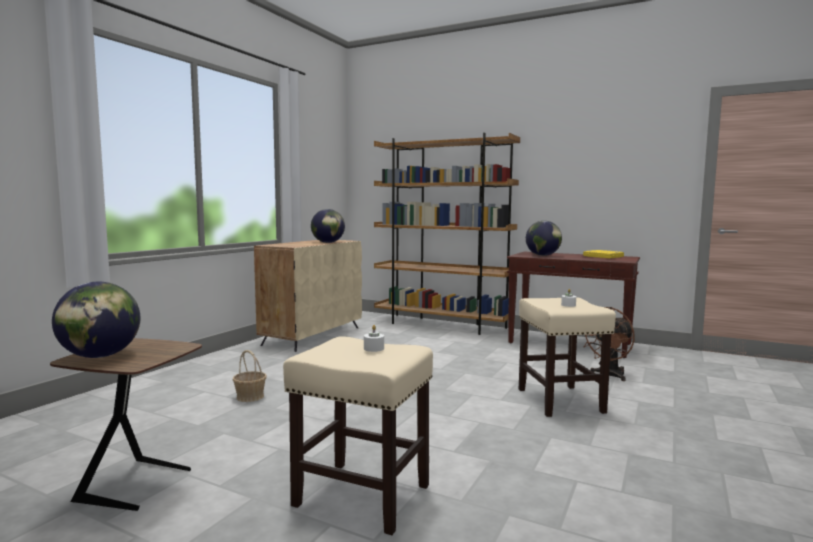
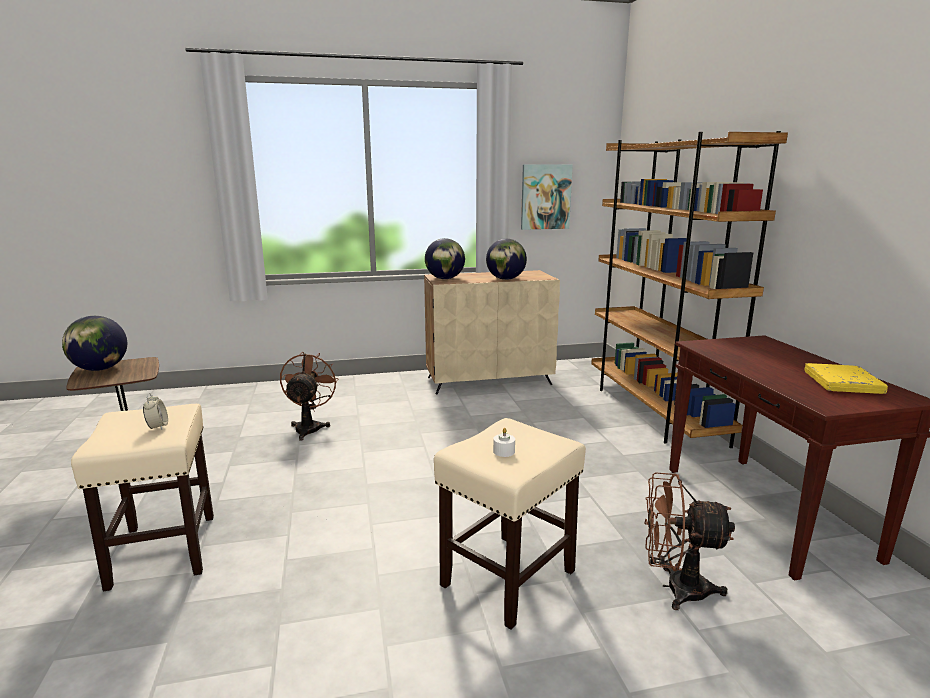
camera: 50 degrees right, 10 degrees up
(250, 397) = (310, 427): basket -> brown fan
(314, 181) = (545, 197): none -> picture
(374, 348) = (158, 427): white candle -> alarm clock
(543, 255) = (740, 353): globe -> globe (445, 279)

